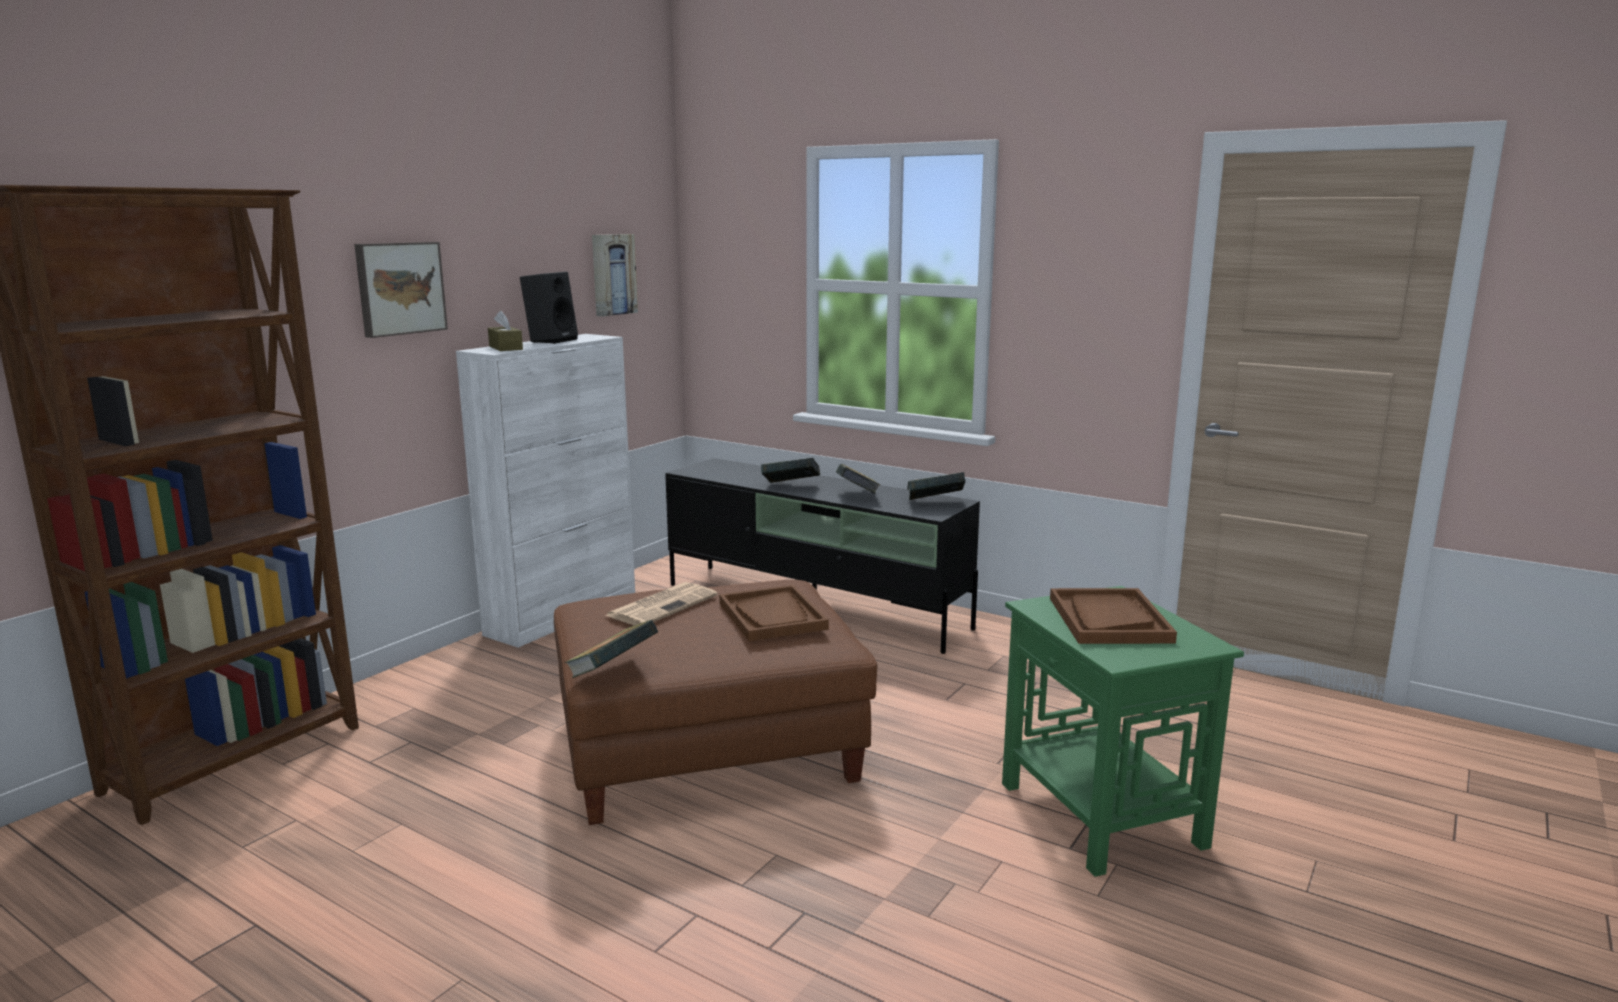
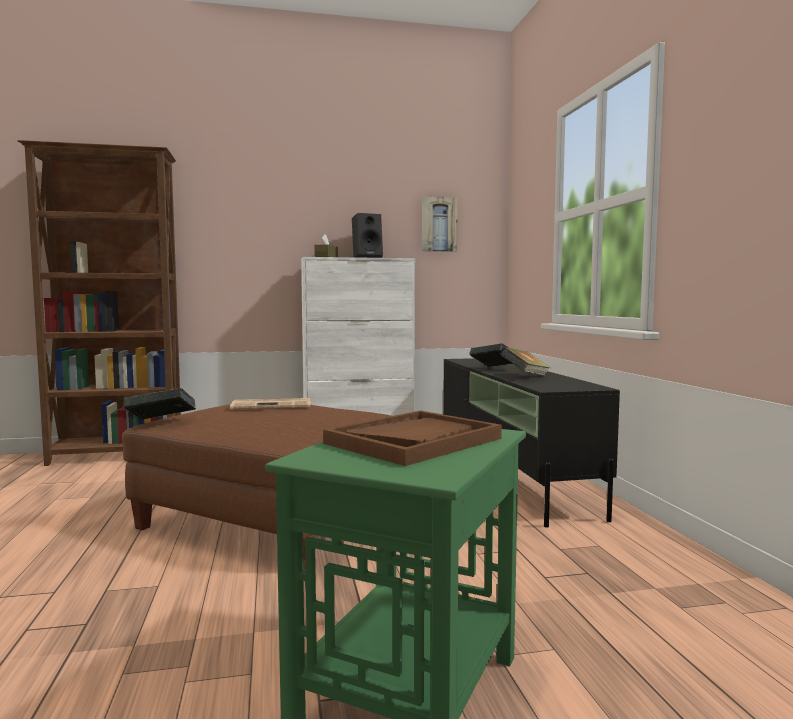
camera: 45 degrees right, 10 degrees down
(399, 288) = (269, 219): picture -> none
(772, 616) = (302, 419): brown tray -> none
(934, 503) = (571, 386): book -> none

